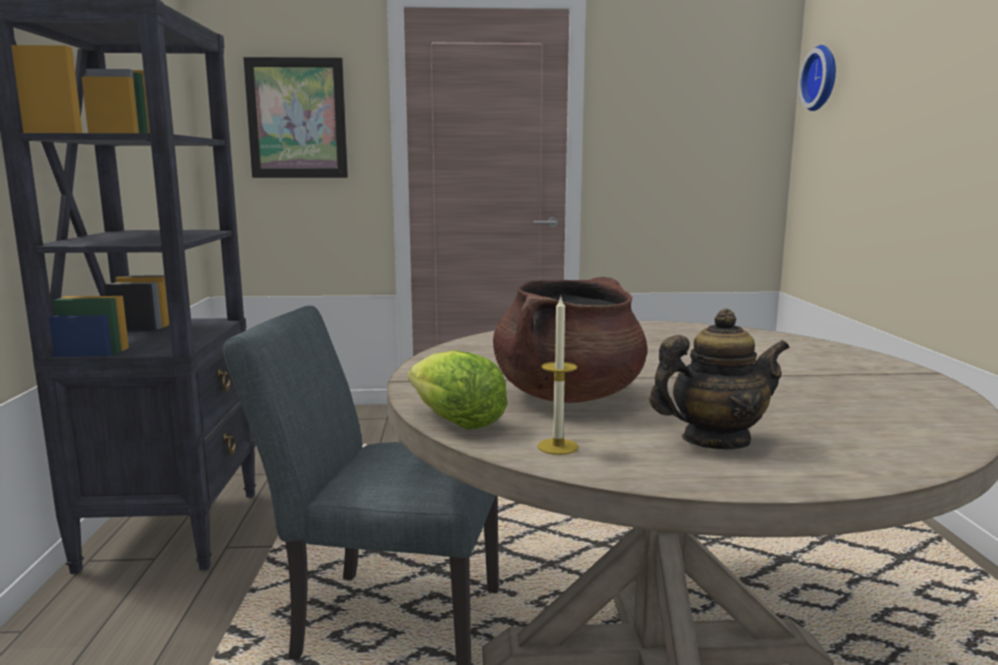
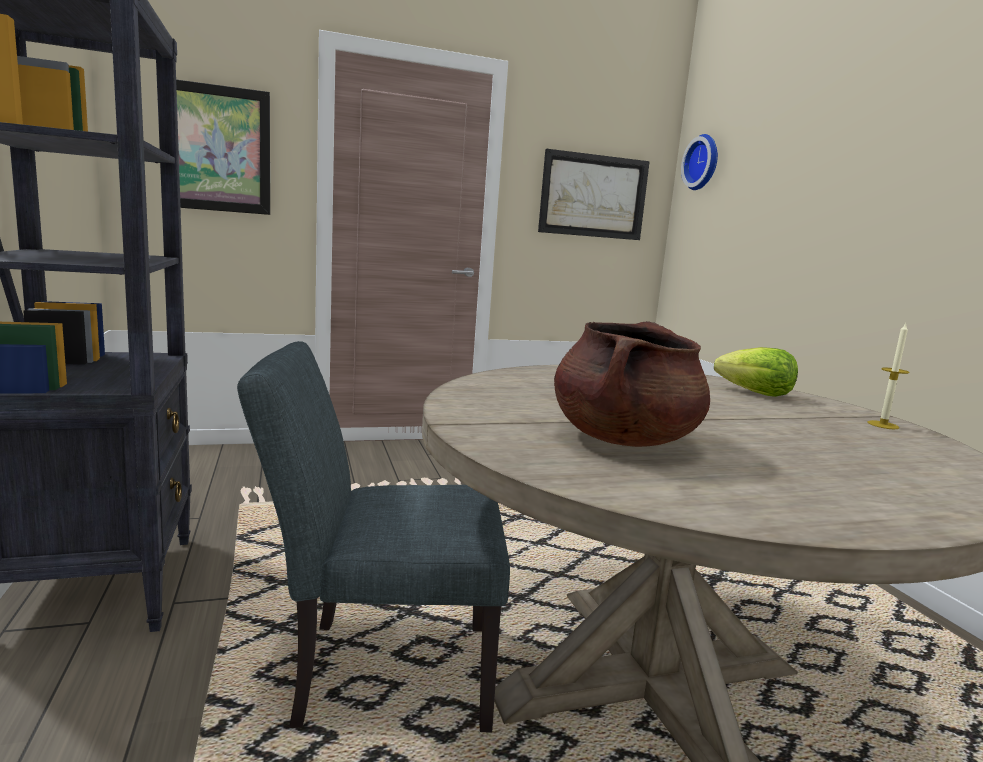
camera: 15 degrees left, 0 degrees up
(456, 422) = (547, 470): lettuce -> lettuce (755, 394)
(557, 446) = (675, 495): candle -> candle (883, 425)
(694, 128) = (593, 196): none -> picture
(715, 440) = (804, 483): teapot -> none

